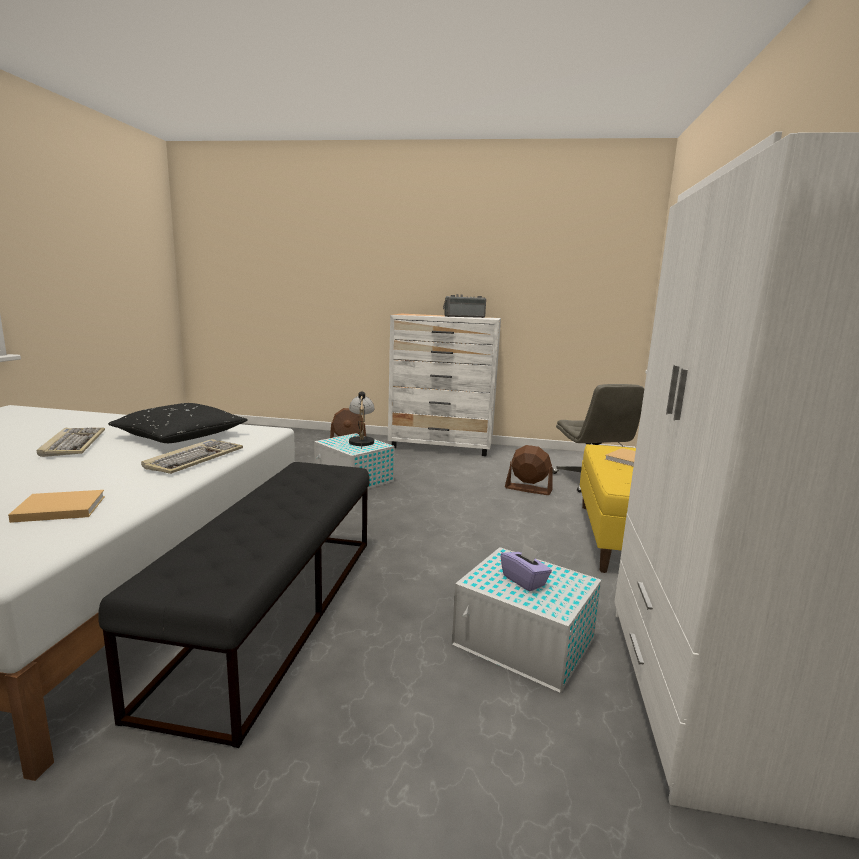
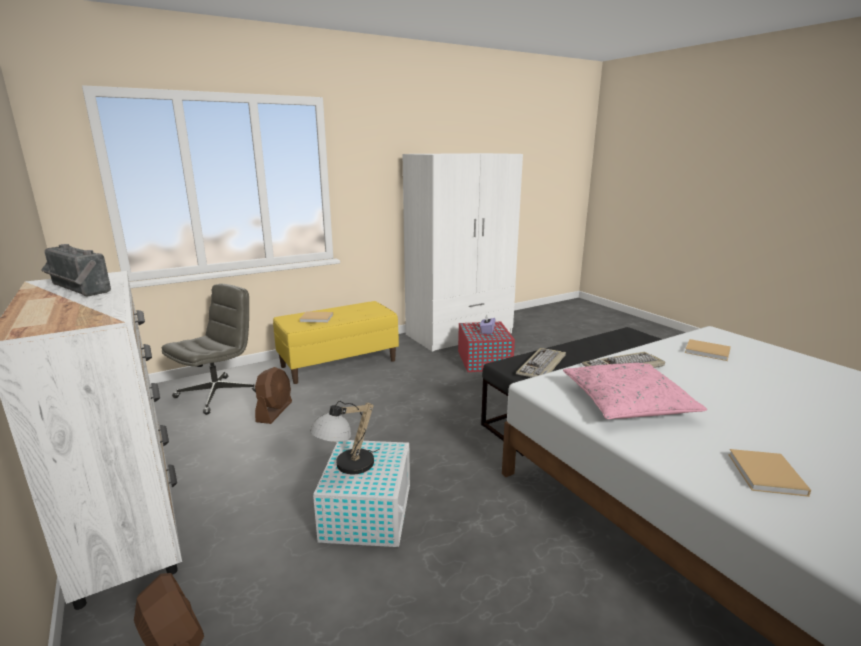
camera: 130 degrees left, 5 degrees up
(73, 444) = (739, 422): keyboard -> keyboard (542, 366)
(74, 425) = (767, 475): none -> beige book
(180, 436) = (627, 402): black pillow -> pink pillow
(525, 643) = (484, 360): white storage box -> red storage box
(528, 489) = (274, 411): brown fan -> brown fan turned 150 degrees counterclockwise

